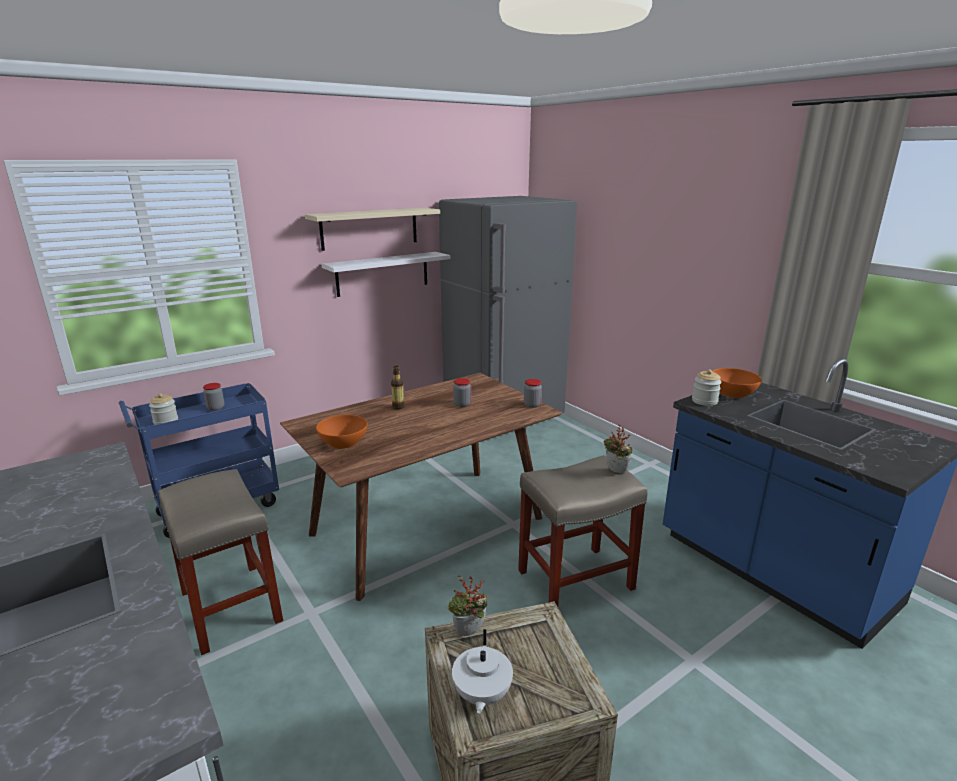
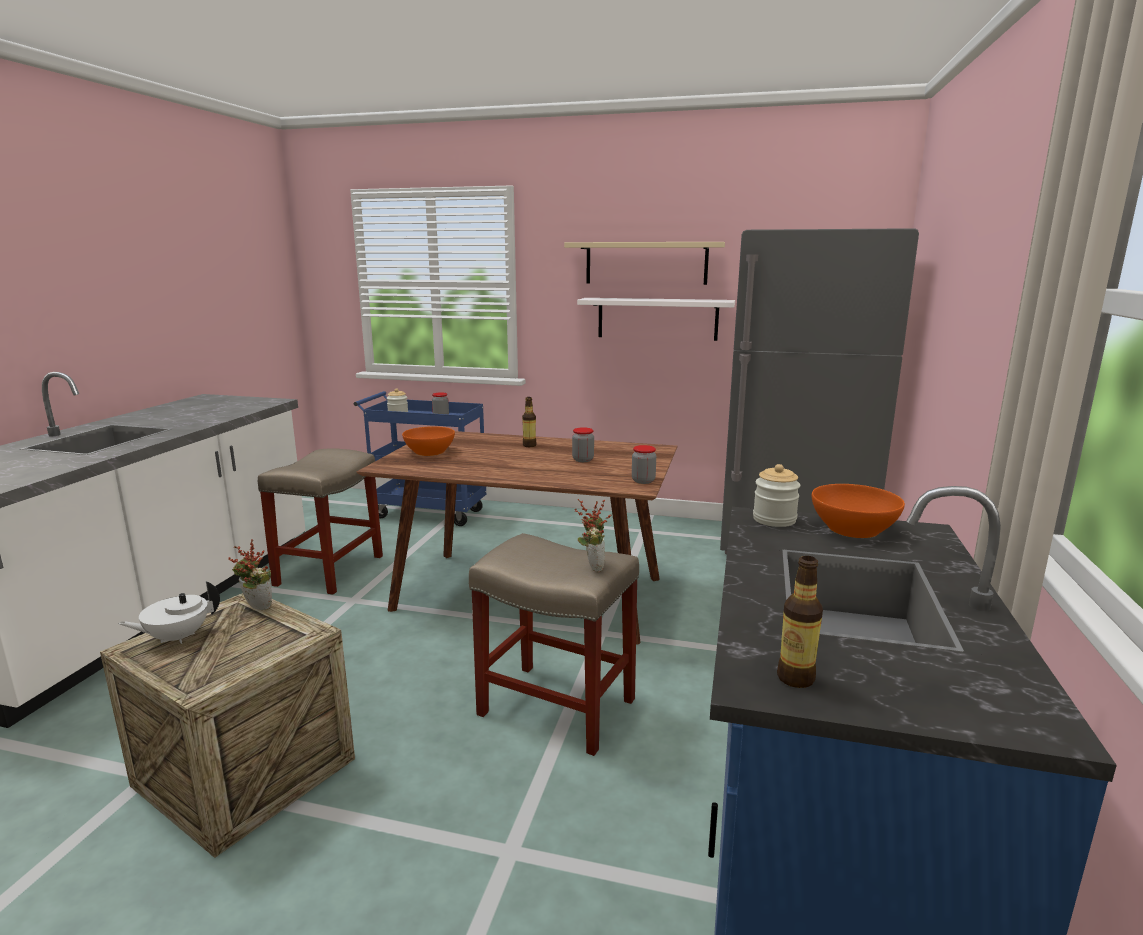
camera: 50 degrees right, 5 degrees down
(889, 466) = (795, 678): none -> bottle

